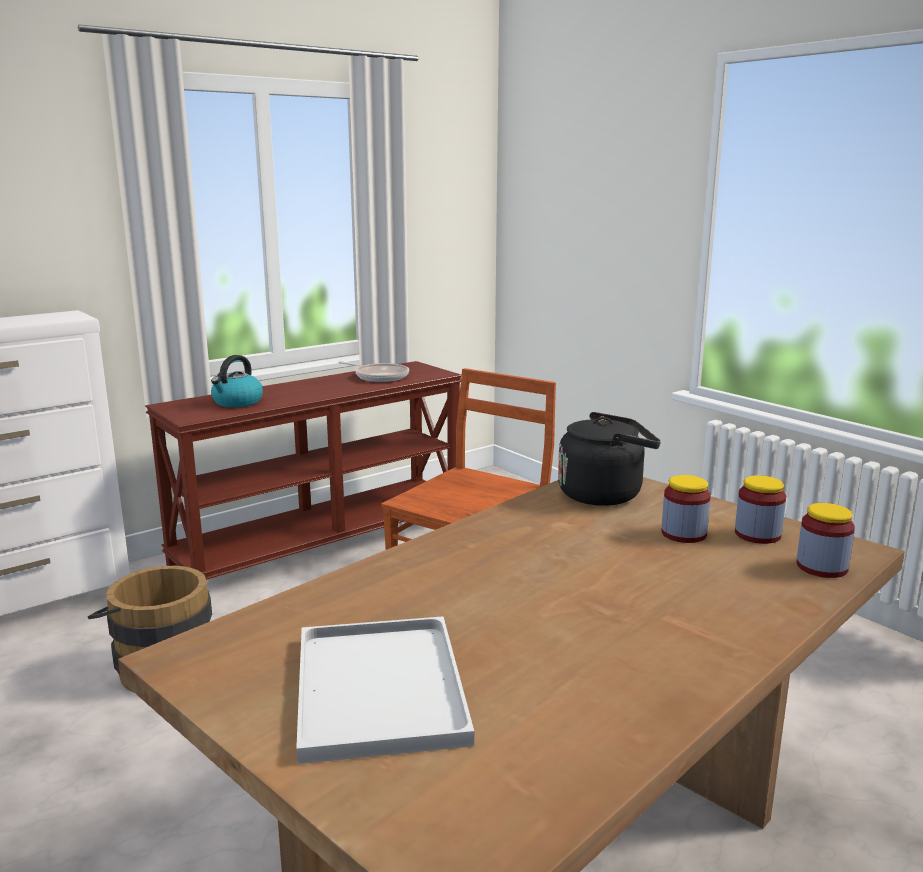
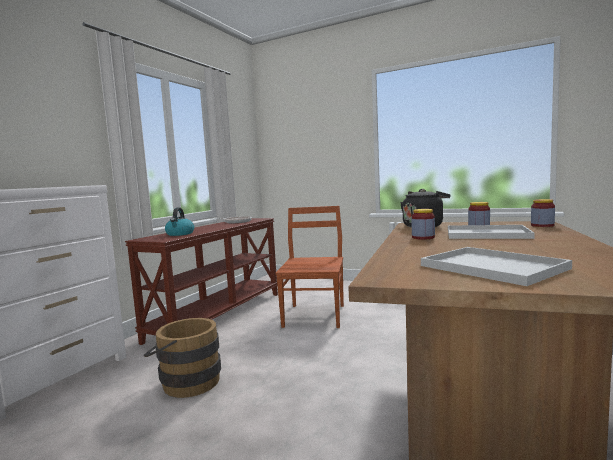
camera: 25 degrees left, 10 degrees down
(639, 567) = (488, 234): none -> white tray
(757, 534) = (502, 224): jar -> jar (423, 237)

